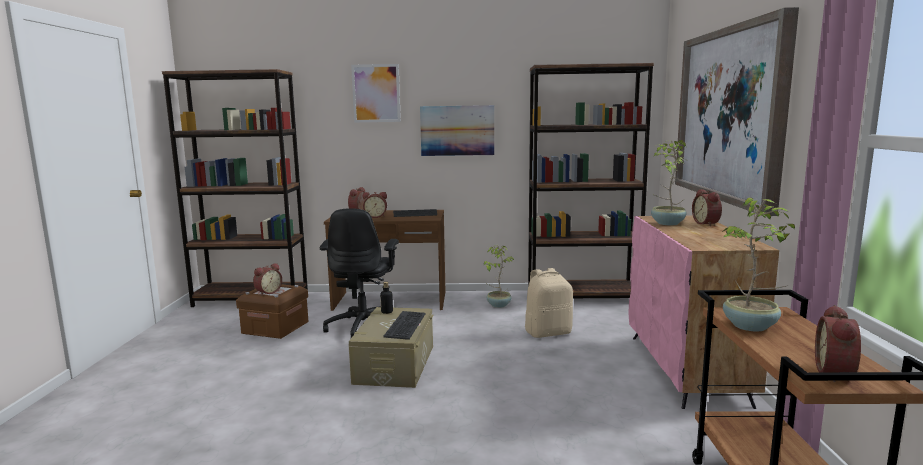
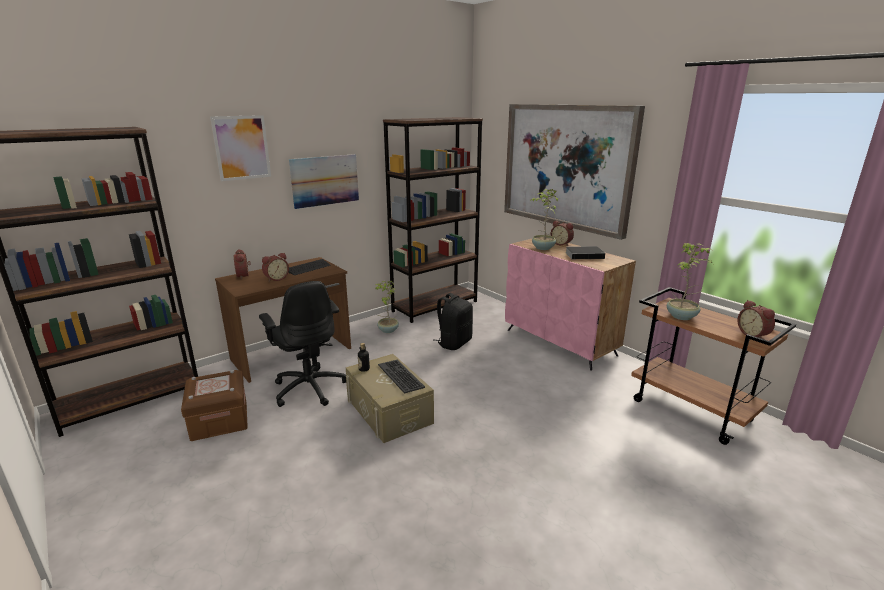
camera: 40 degrees left, 10 degrees up
(268, 292) = (213, 388): alarm clock -> none
(548, 332) = (454, 343): beige backpack -> black backpack
(709, 235) = (585, 255): none -> book

